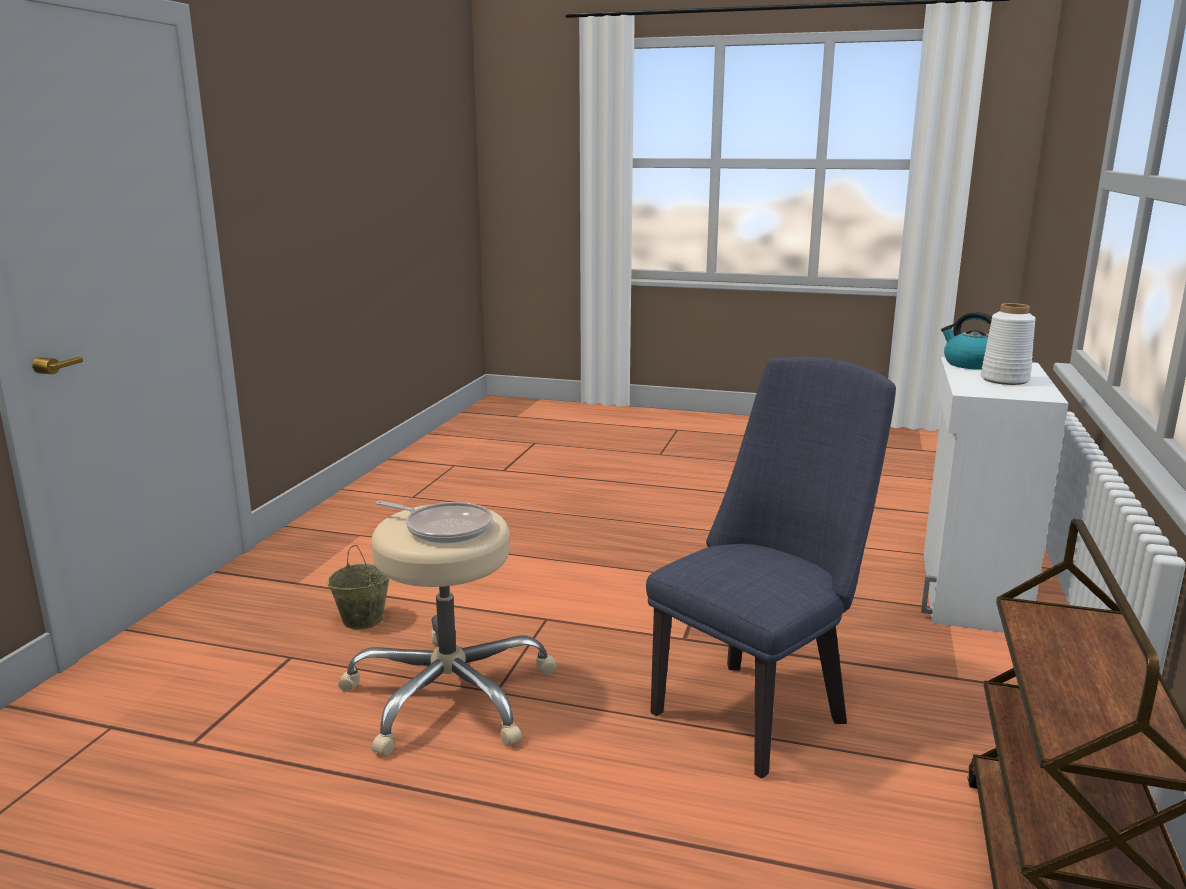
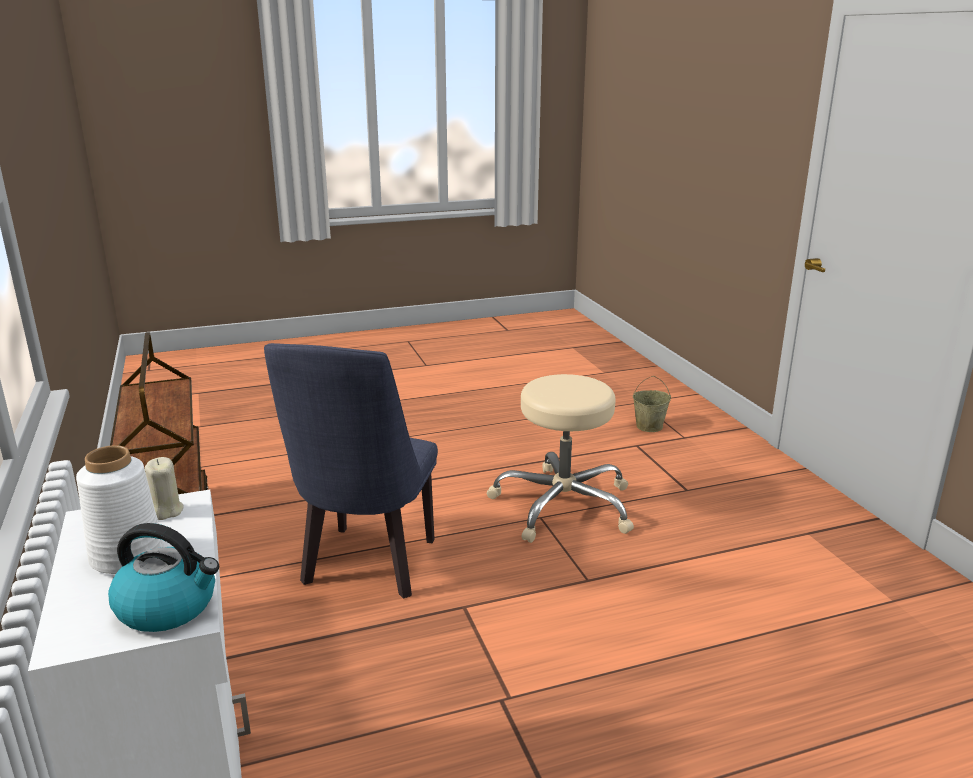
camera: 145 degrees right, 5 degrees up
(362, 620) = (702, 526): beige bucket -> beige bucket (649, 426)
(444, 528) = (561, 388): frying pan -> none
(985, 391) = (166, 511): none -> beige candle

